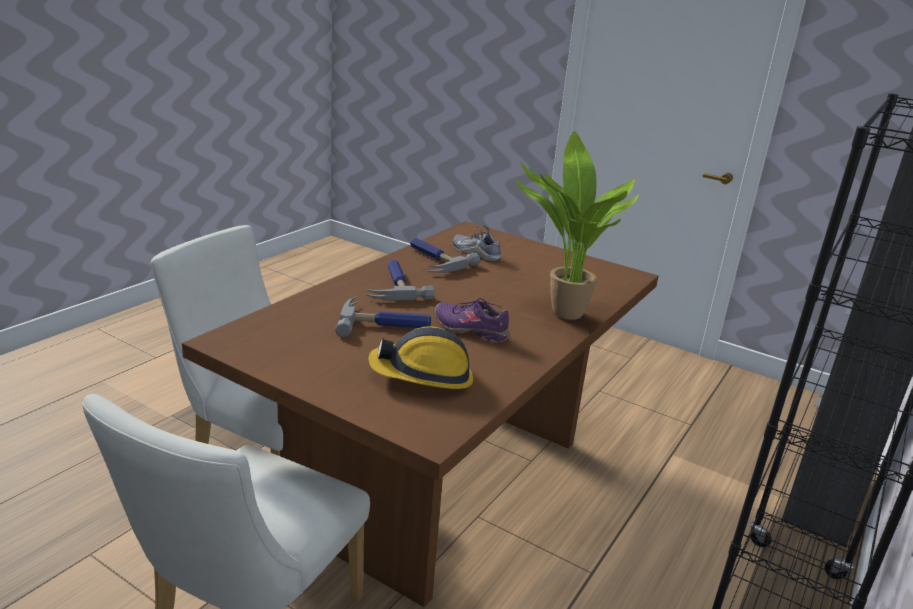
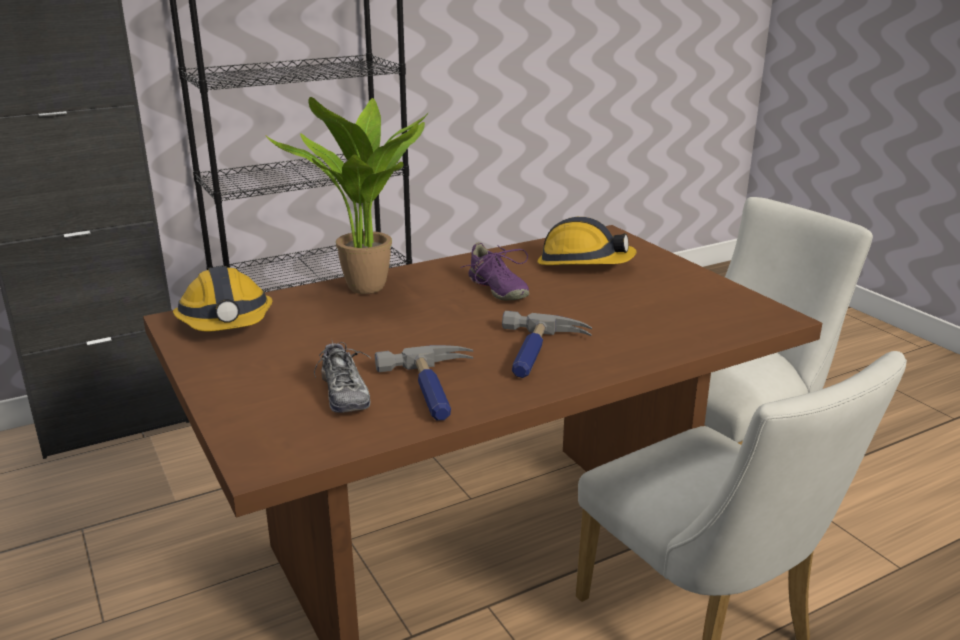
camera: 150 degrees left, 0 degrees up
(385, 323) = (587, 308): hammer -> none
(604, 277) = (226, 322): none -> hard hat

